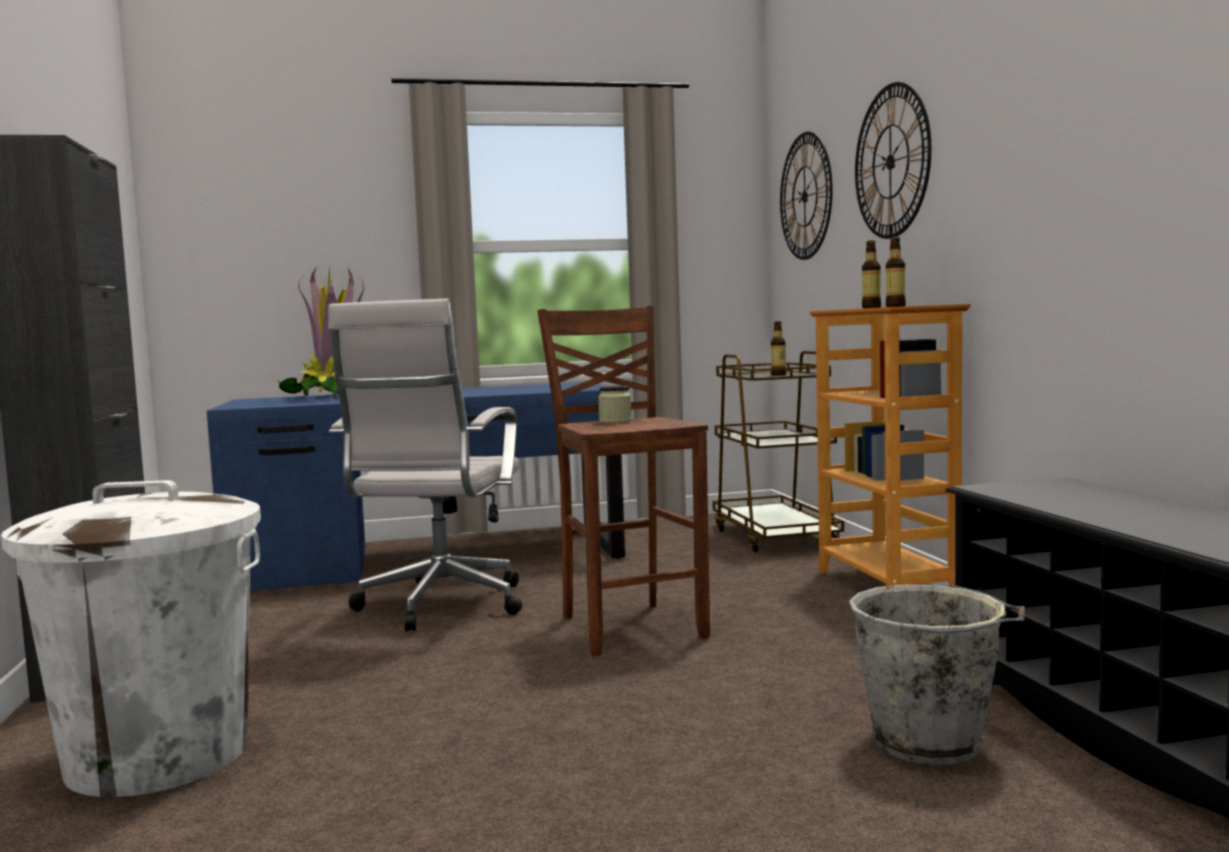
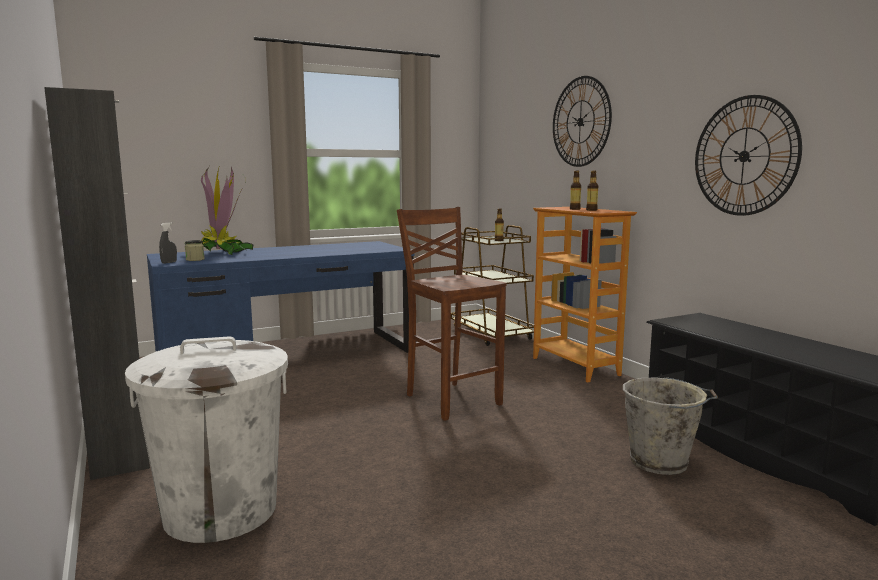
camera: 15 degrees left, 5 degrees up
(239, 406) = (169, 262): none -> grey spray bottle
(439, 607) = (322, 392): white office chair -> none
(615, 421) = (444, 278): jar -> jar (195, 259)
(805, 196) = (511, 132): wall clock -> wall clock (744, 156)

